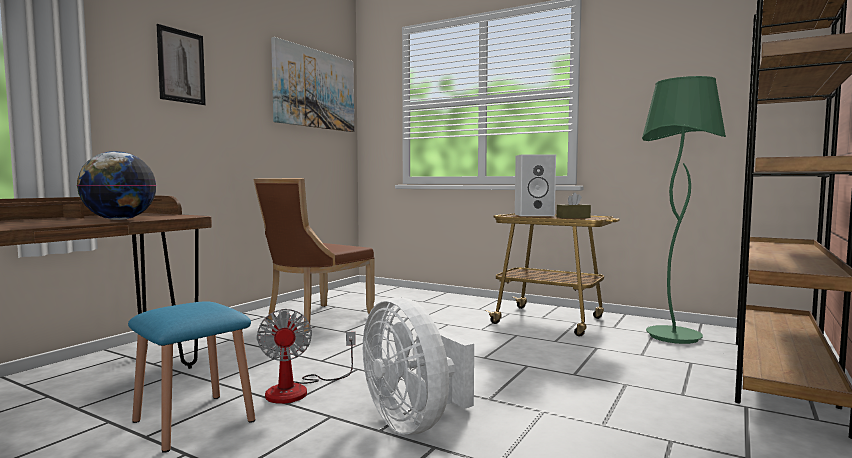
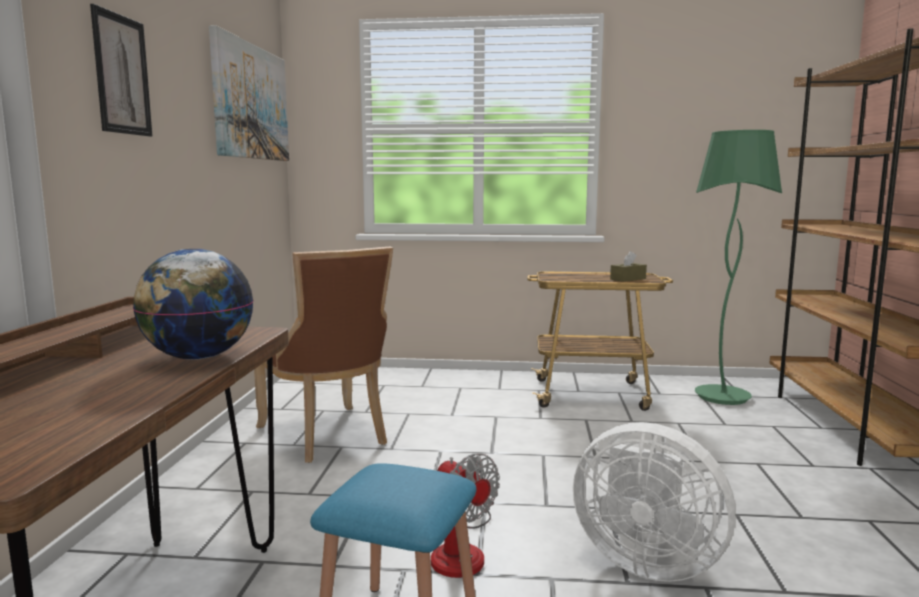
camera: 25 degrees left, 5 degrees up
(315, 319) = (327, 436): brown chair -> brown chair turned 45 degrees counterclockwise
(535, 215) = (573, 275): white speaker -> none

